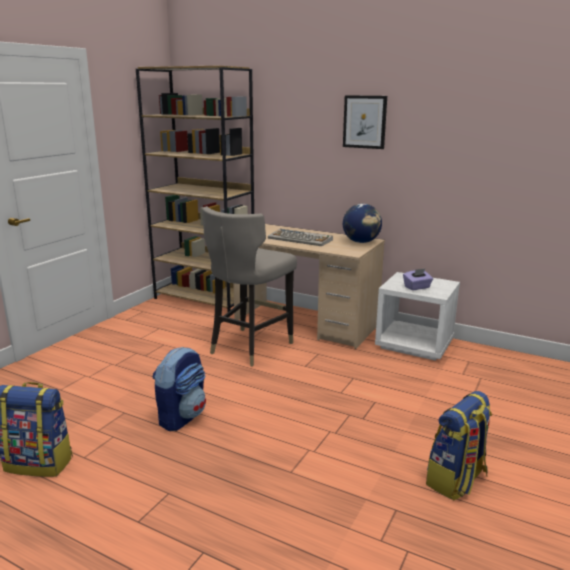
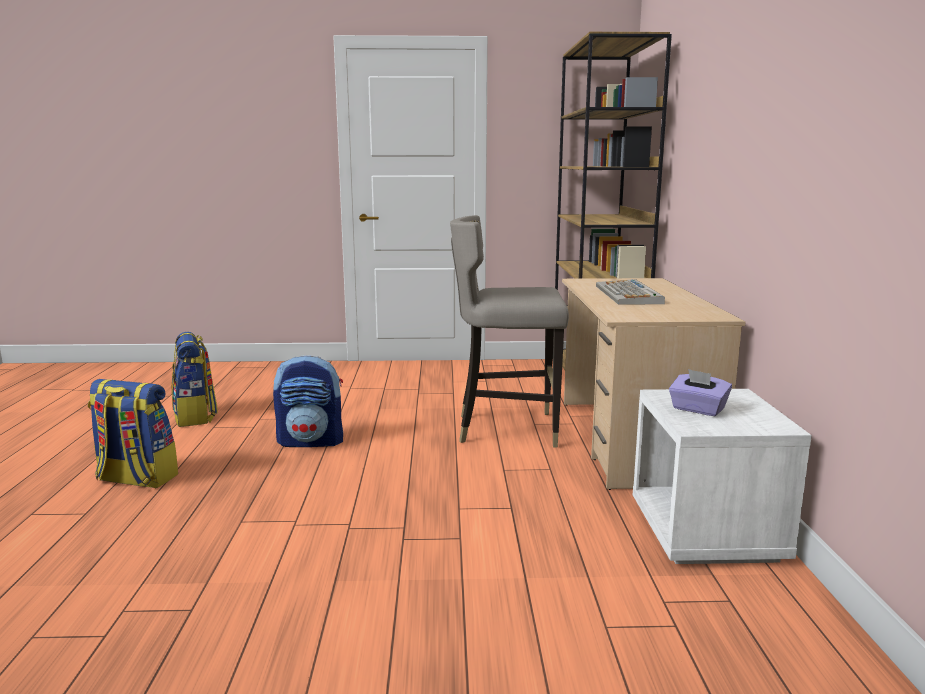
camera: 60 degrees right, 5 degrees down
(361, 242) = (691, 314): globe -> none
(364, 122) = (752, 94): picture -> none
(456, 480) = (288, 651): backpack -> backpack (136, 479)

